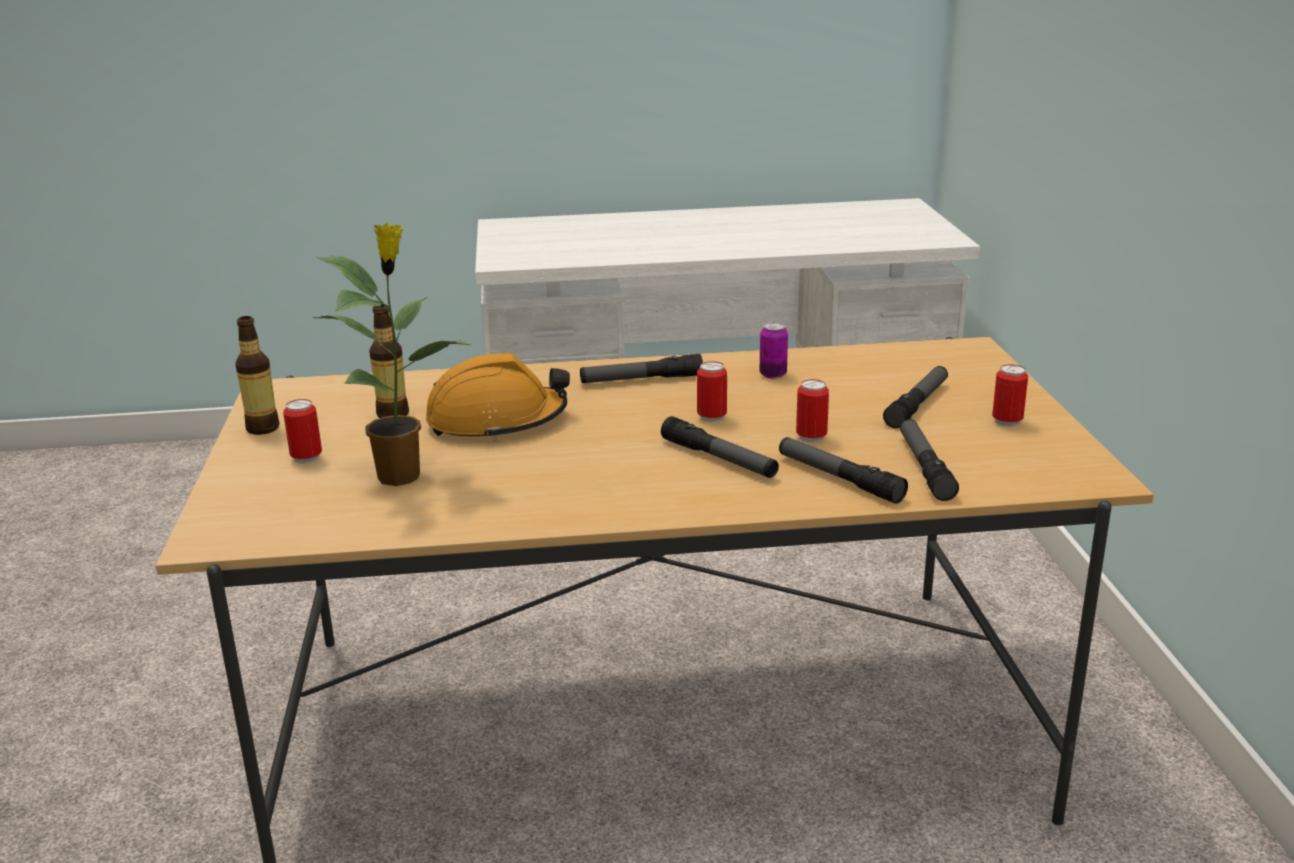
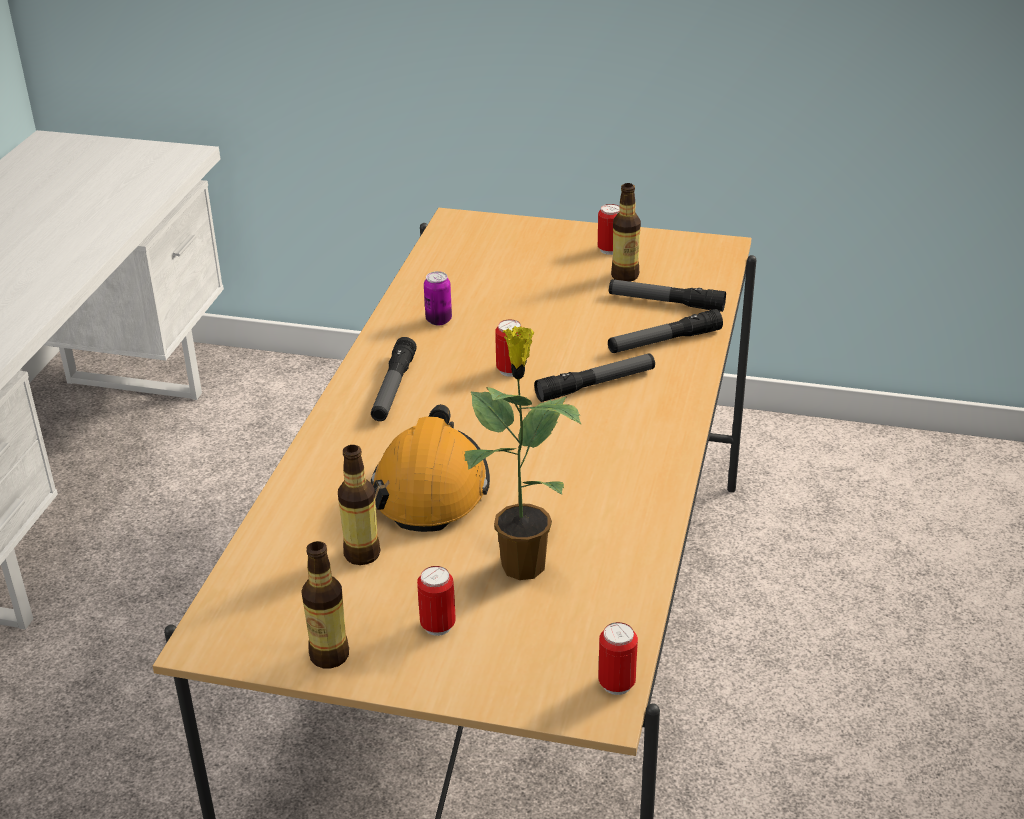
camera: 70 degrees left, 10 degrees up
(811, 437) = (583, 334): can -> can (616, 684)
(917, 404) = (552, 274): flashlight -> none
(958, 438) = (625, 276): none -> bottle

